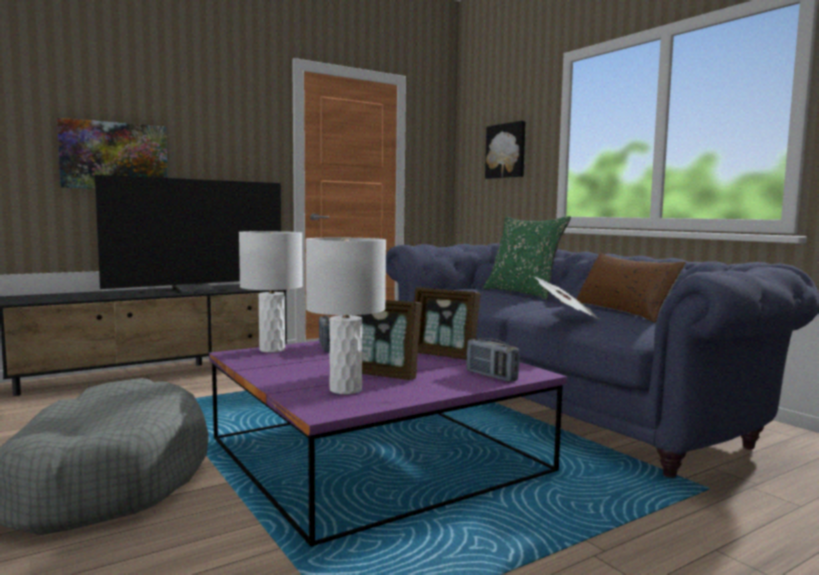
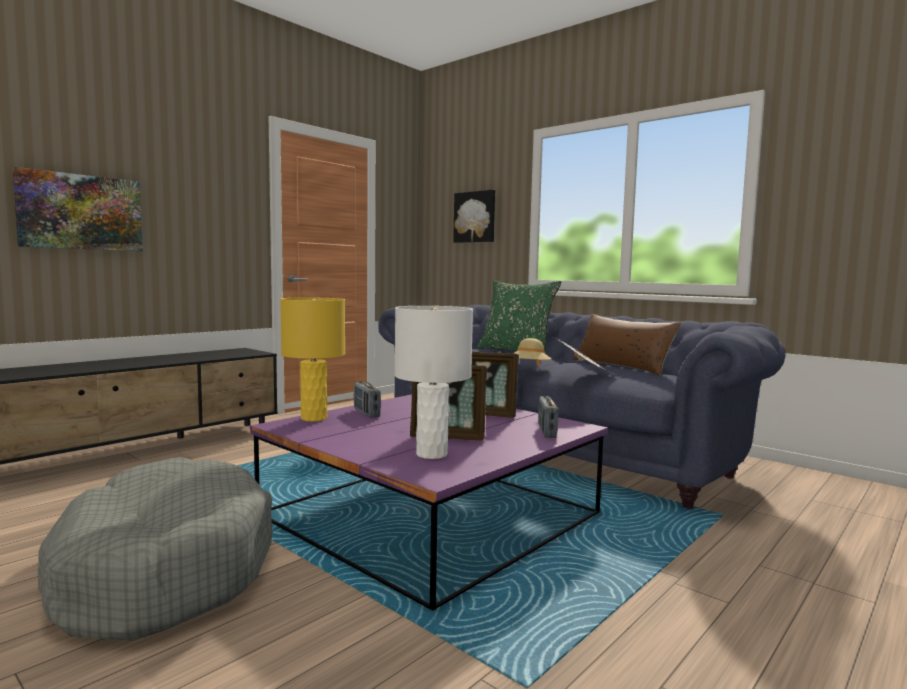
camera: 15 degrees left, 0 degrees up
(196, 290) = (181, 358): television -> none
(271, 349) = (313, 418): white table lamp -> yellow table lamp
(491, 376) = (546, 431): radio -> radio turned 60 degrees clockwise
(516, 310) = (529, 368): none -> beige hat

